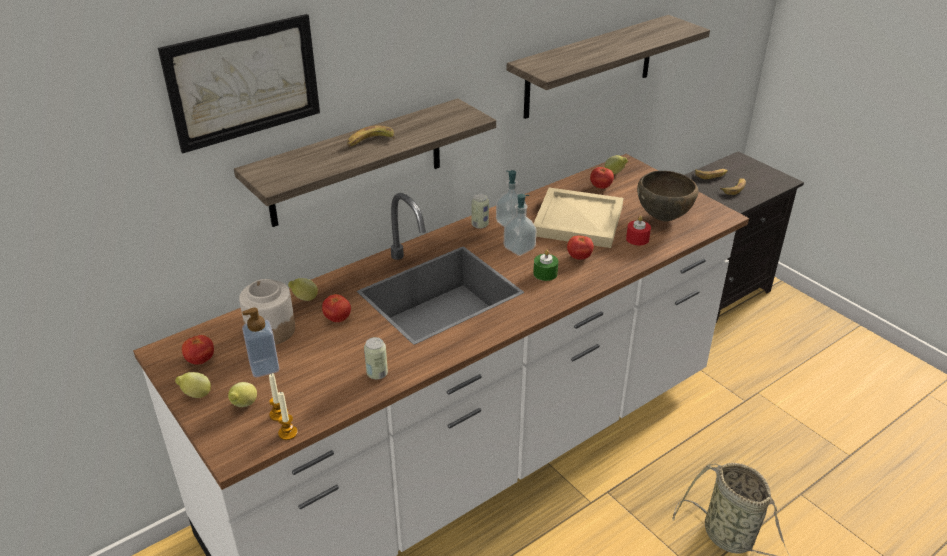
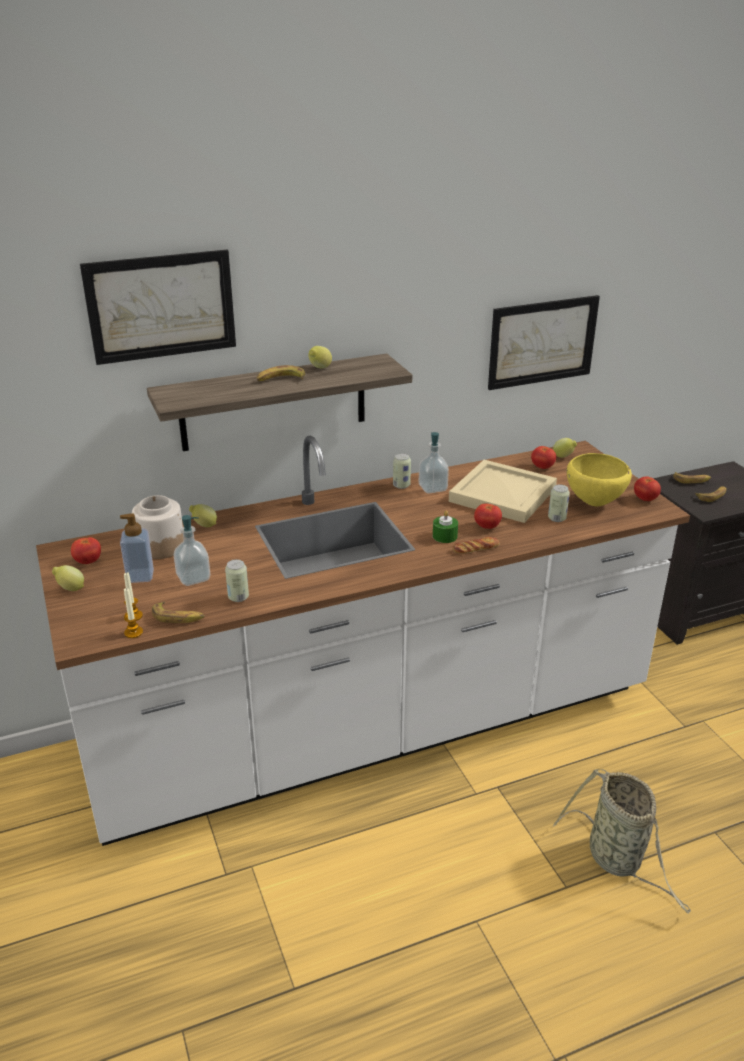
camera: 15 degrees right, 5 degrees down
(244, 405) = (106, 604): lemon -> lemon (319, 368)
(326, 407) = (178, 617): none -> banana
(337, 318) = (225, 546): tomato -> tomato (645, 499)
(519, 248) = (430, 511): soap dispenser -> soap dispenser (193, 578)
(579, 282) = (475, 548): none -> bread
(589, 67) = (542, 342): shelf -> picture
(637, 239) = (557, 518): red candle -> can
(663, 218) = (595, 503): brown bowl -> yellow bowl

